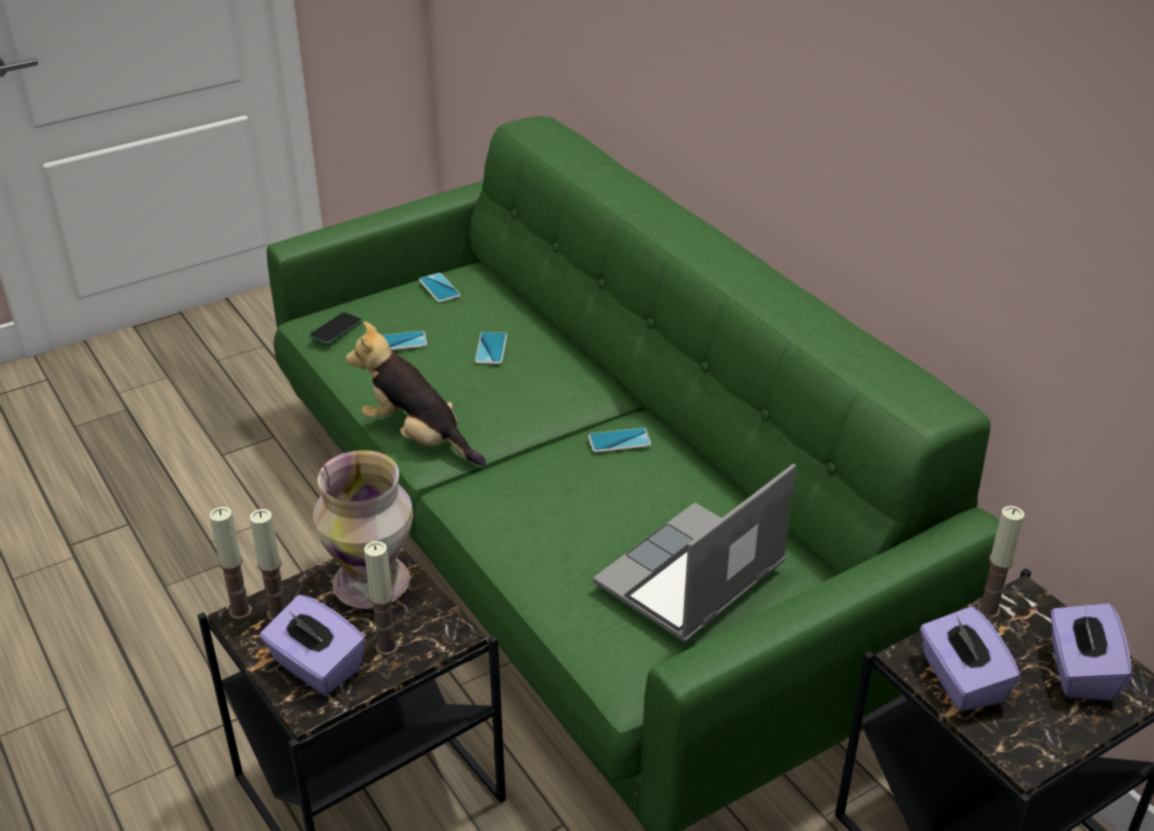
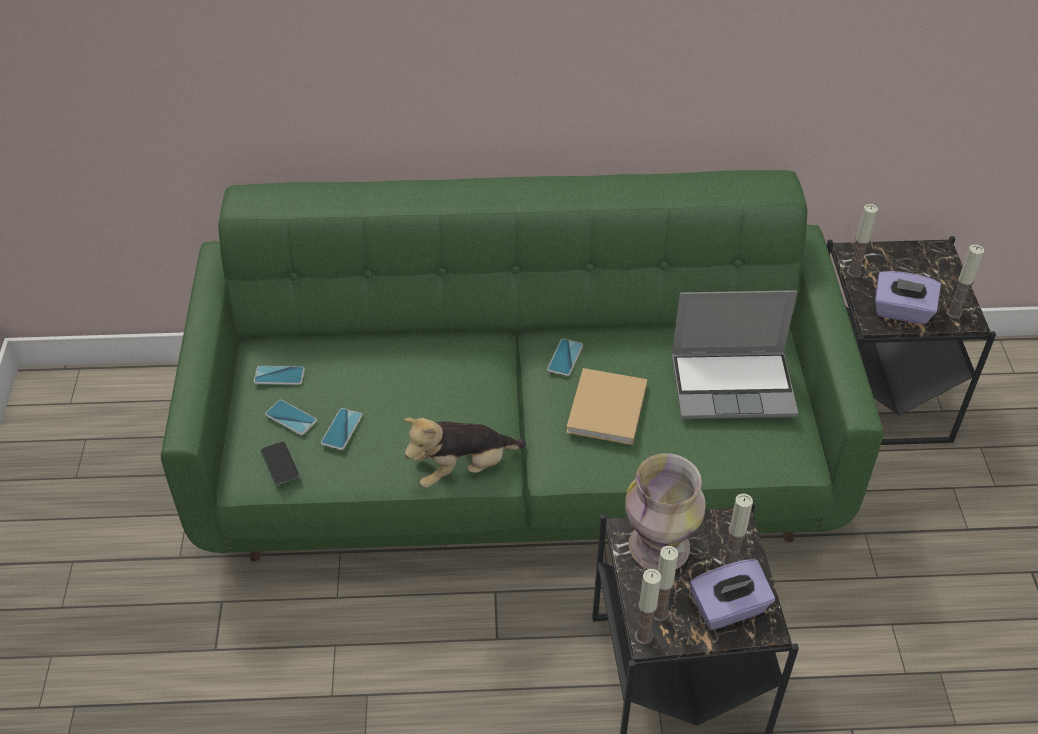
camera: 60 degrees left, 10 degrees up
(491, 349) = (399, 378): phone -> phone (291, 418)
(562, 493) = (606, 411): none -> beige book
(691, 578) = (734, 385): laptop -> laptop turned 75 degrees counterclockwise
(1018, 738) = (954, 313): none -> candle
(1080, 671) = (918, 264): purple tissue box -> none

